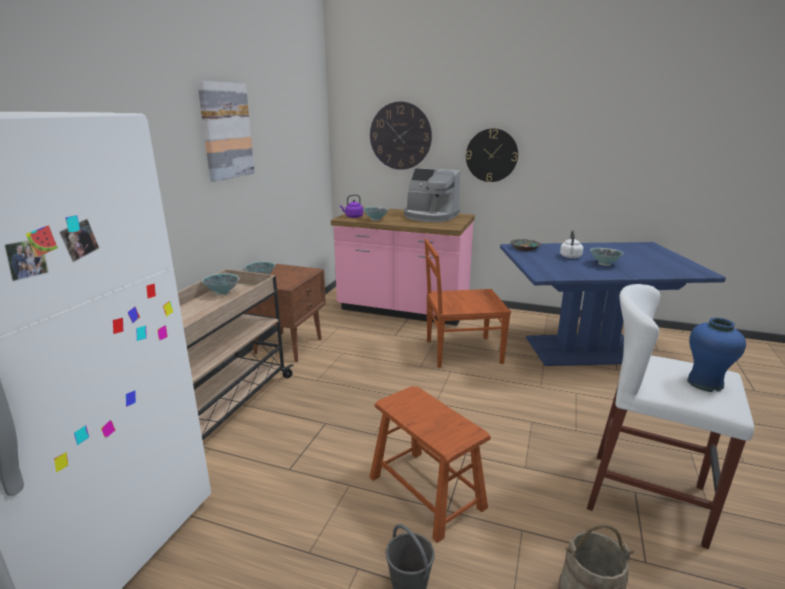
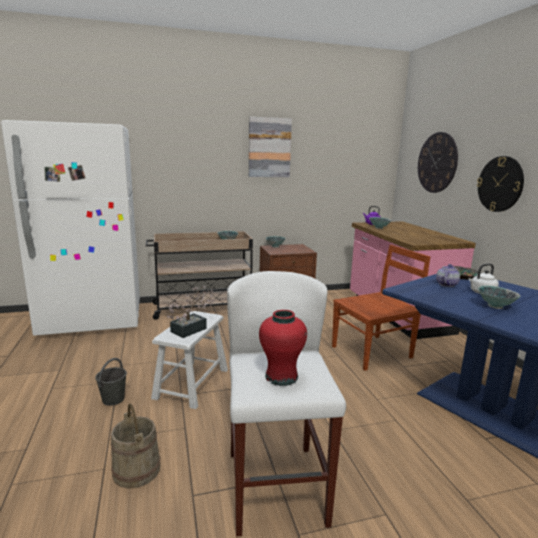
camera: 55 degrees right, 5 degrees down
(426, 492) = (191, 383): brown stool -> white stool
(430, 216) = (428, 235): coffee machine -> none
(441, 417) = (192, 329): none -> potted plant
(461, 352) = (373, 351): brown chair -> brown chair turned 105 degrees clockwise
(542, 259) = (446, 284): none -> teapot
(705, 383) = (281, 377): blue vase -> red vase

